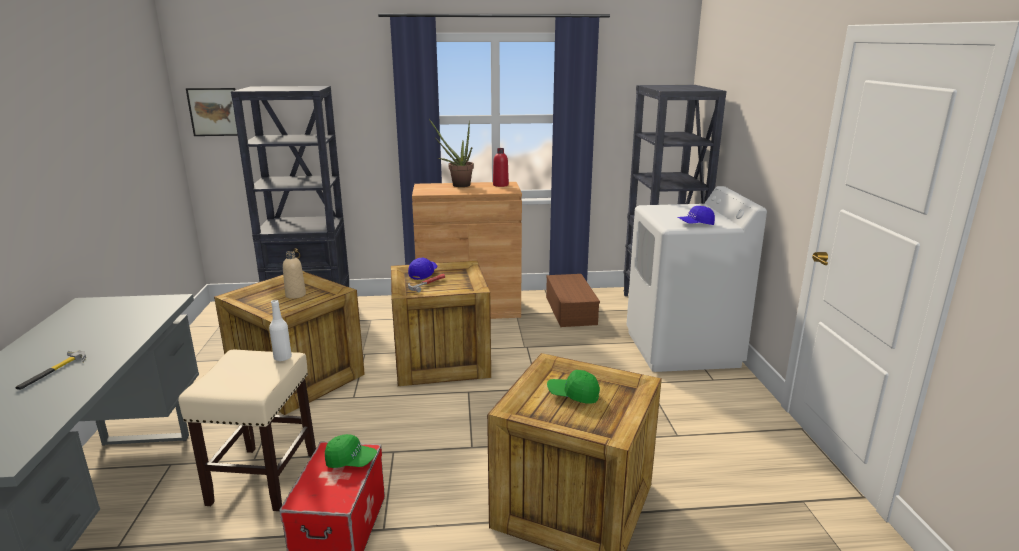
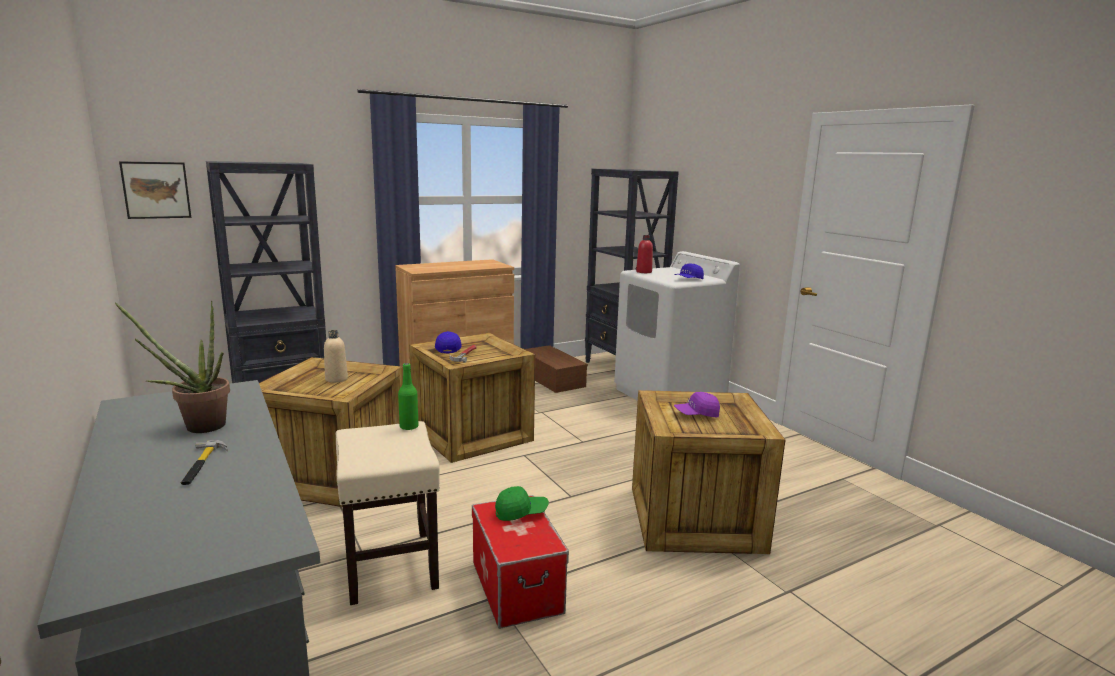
camera: 25 degrees left, 5 degrees down
(282, 357) = (409, 427): white bottle -> green bottle
(457, 185) = (442, 264): potted plant -> potted plant (197, 427)
(500, 185) = (483, 262): red bottle -> red bottle (644, 272)
(573, 395) = (696, 415): green cap -> purple cap

